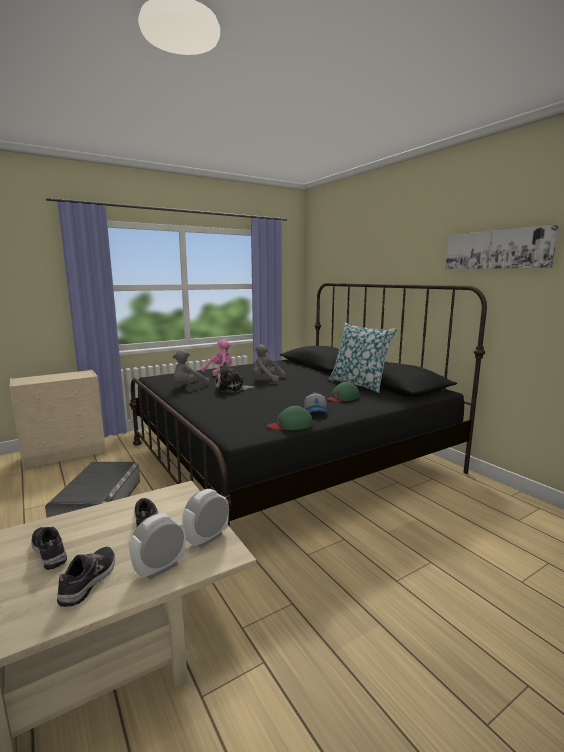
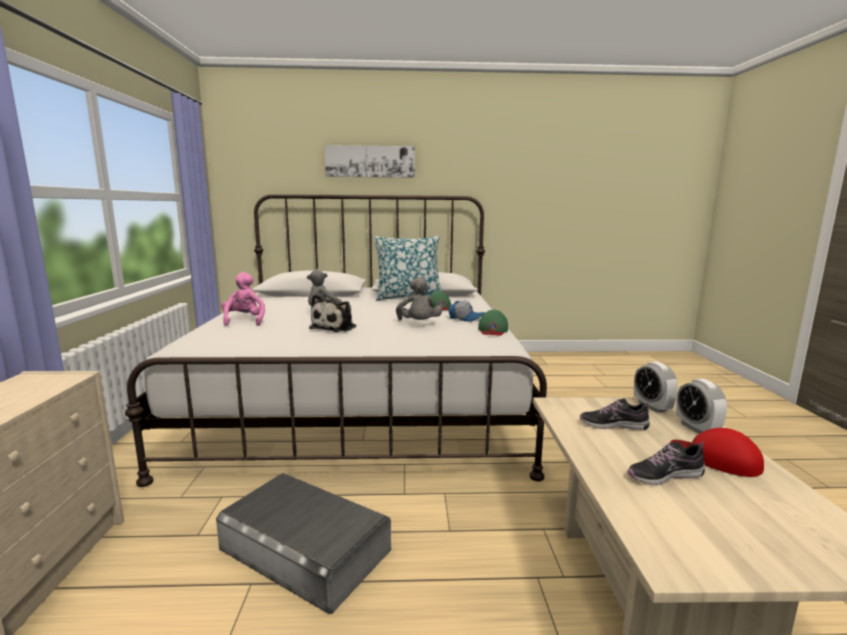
camera: 60 degrees left, 0 degrees up
(89, 580) = (716, 458): shoe -> red cap
(189, 386) = (279, 340): grey plush toy -> grey plush toy (419, 324)
(288, 457) = (362, 398): black bed -> white bed
(496, 249) = (482, 167): picture -> picture (370, 161)

